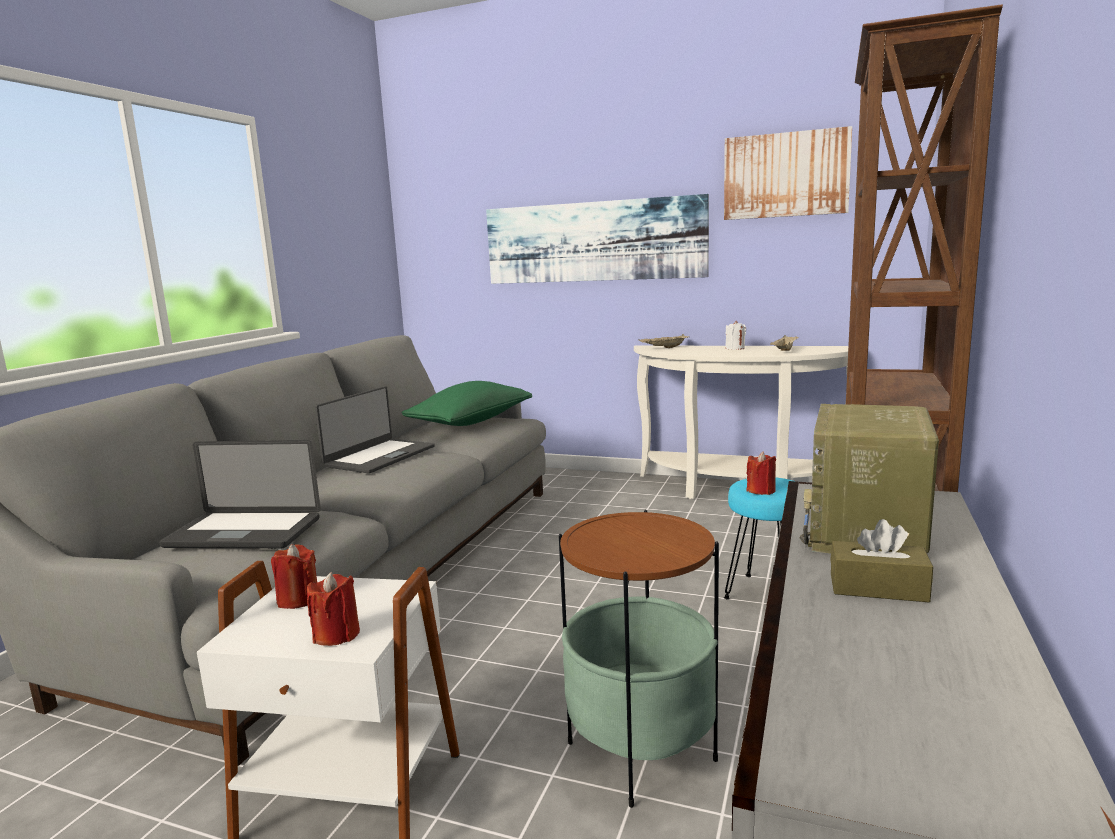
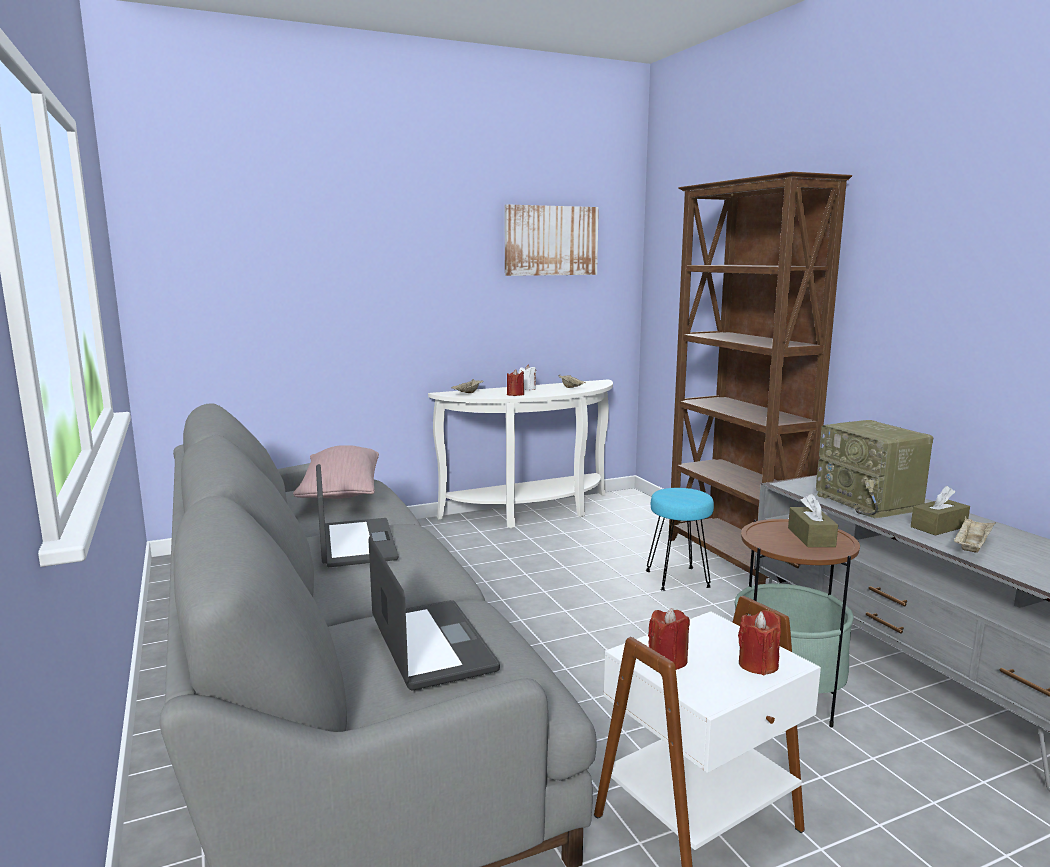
camera: 45 degrees left, 0 degrees up
(244, 533) = (432, 645): laptop -> laptop turned 75 degrees counterclockwise
(470, 422) = (341, 492): green pillow -> pink pillow
(593, 241) = (383, 291): picture -> none
(653, 543) = (811, 537): none -> brown tissue box
(761, 490) = (685, 498): red candle -> red candle (515, 394)
(845, 624) = (971, 546): none -> beige tray

